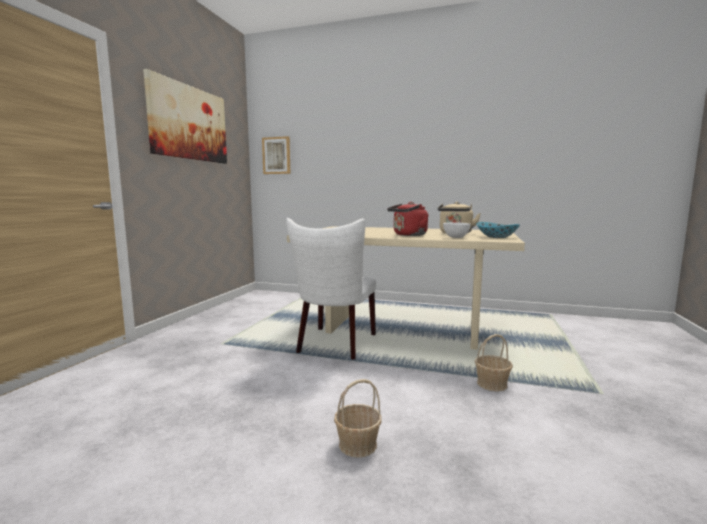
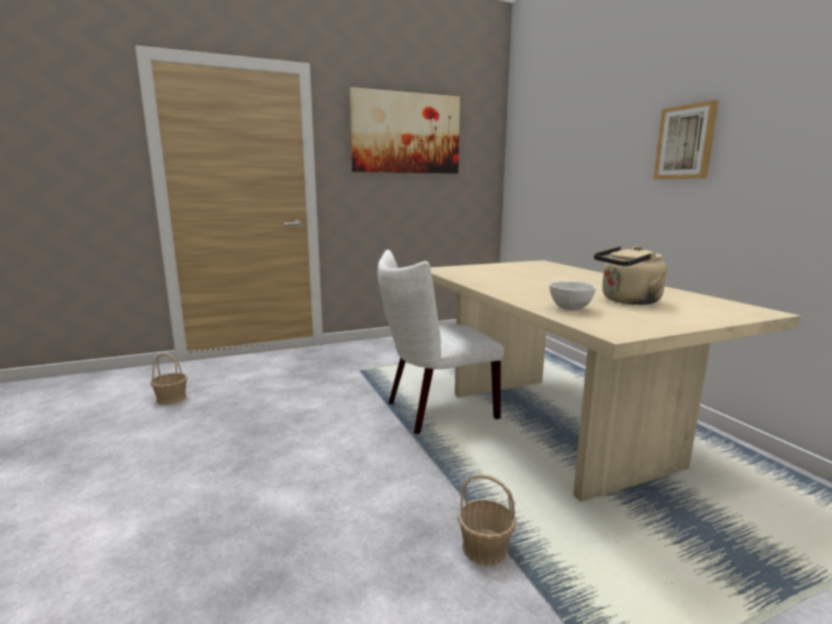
camera: 50 degrees right, 5 degrees up
(276, 155) = (526, 159): picture -> picture (685, 142)
(357, 444) = (253, 504): basket -> basket (171, 399)
(408, 235) = (534, 291): red kettle -> none
(496, 237) = (642, 323): bowl -> none

